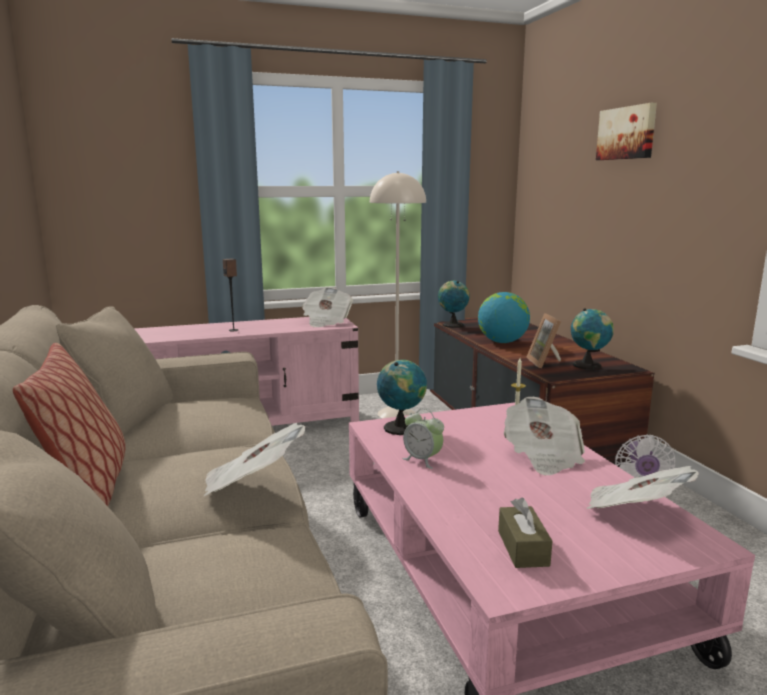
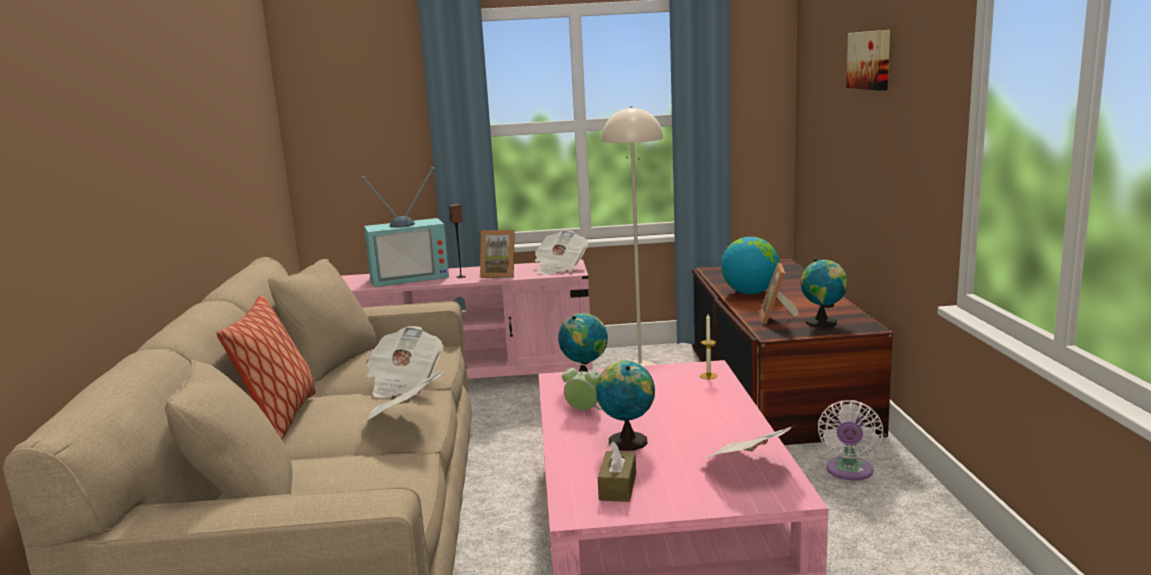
camera: 15 degrees right, 0 degrees up
(180, 331) = (410, 277): none -> television
(272, 328) = (500, 275): none -> picture frame
(422, 460) = (584, 411): alarm clock -> alarm clock turned 150 degrees clockwise
(452, 325) = (710, 271): globe -> globe (626, 440)
(542, 456) = (703, 414): newspaper -> newspaper (404, 383)

